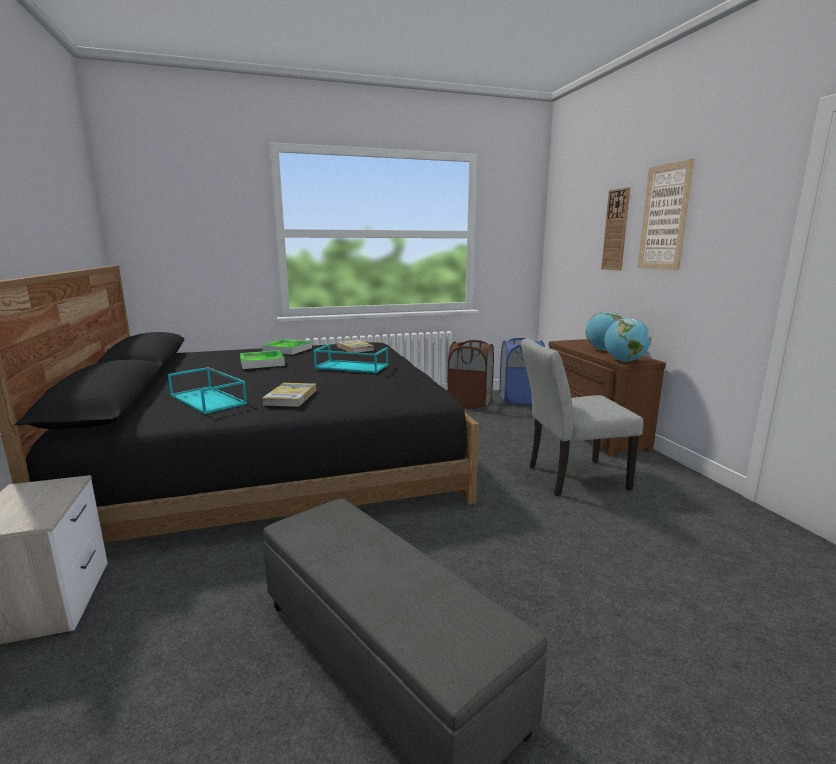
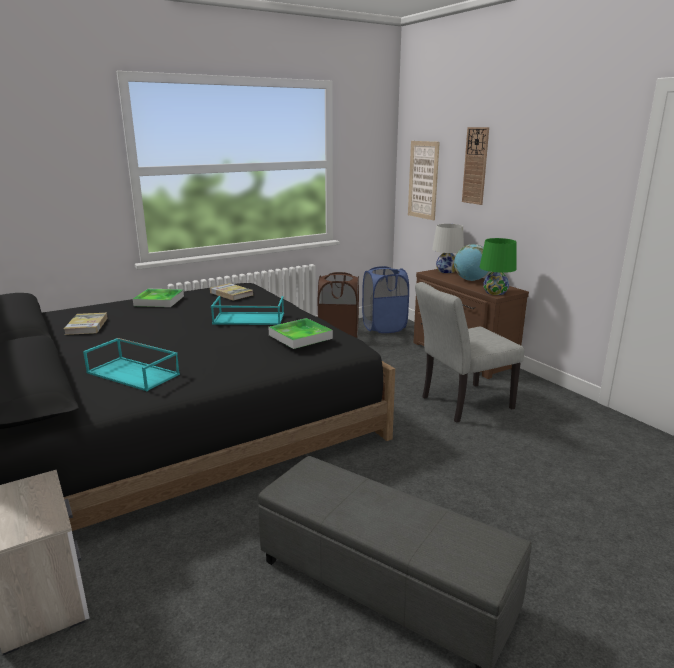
camera: 15 degrees left, 5 degrees up
(262, 363) = (148, 321): tray -> tray (300, 337)
(290, 397) = (218, 362): book -> book (87, 326)
(582, 342) = (446, 271): none -> white table lamp
(624, 361) = (495, 292): globe -> green table lamp
(664, 217) = (523, 160): picture -> picture (423, 180)

